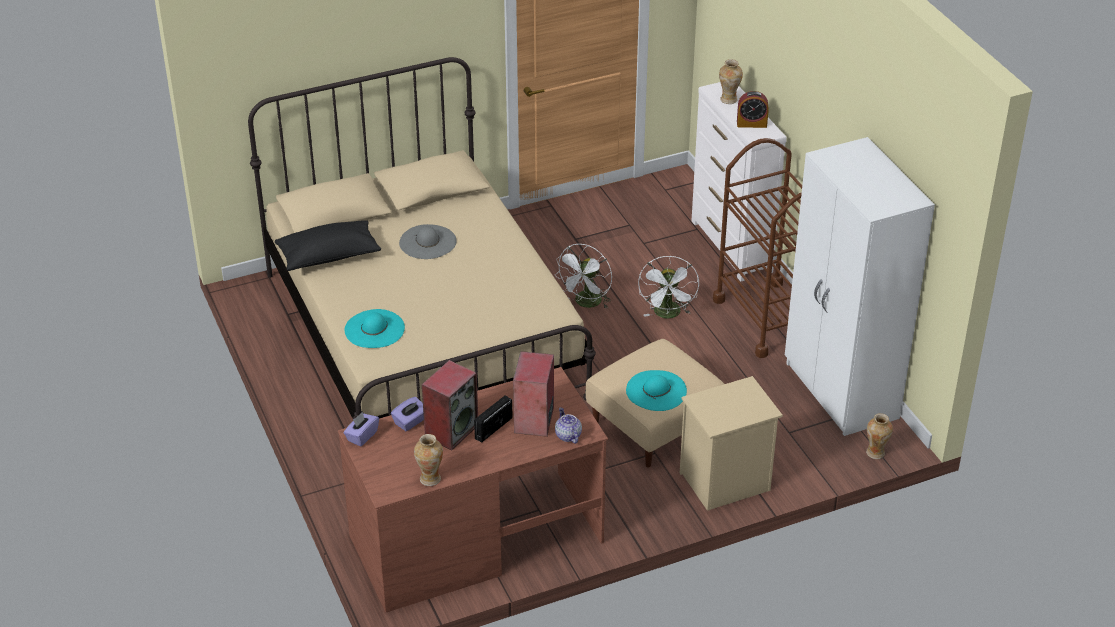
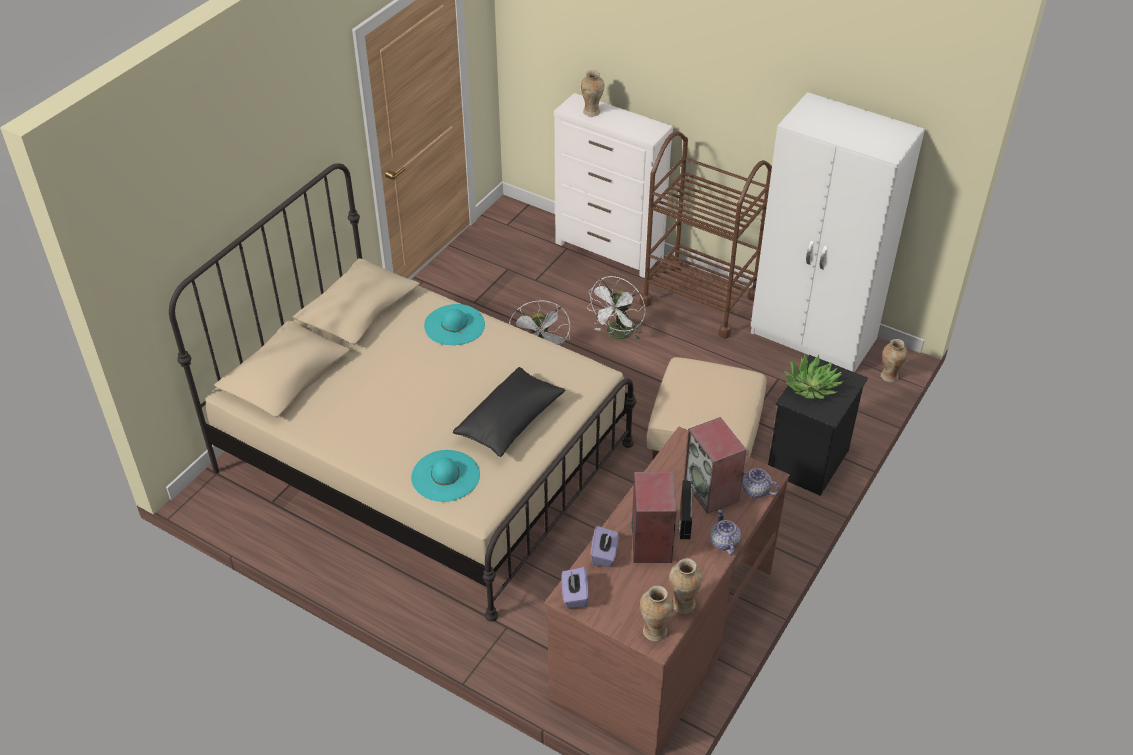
camera: 35 degrees left, 5 degrees up
(329, 257) = (325, 423): black pillow -> black pillow (510, 422)
(391, 484) = (654, 630): none -> vase
(428, 242) = (408, 363): grey hat -> none
(504, 456) = (723, 542): none -> teapot
(656, 390) = (720, 408): turquoise hat -> turquoise hat (454, 325)
(668, 314) = (618, 335): white fan -> white fan turned 60 degrees clockwise
(724, 483) = (808, 463): beige nightstand -> black nightstand
(725, 399) = (811, 386): none -> potted plant
(751, 124) = (633, 126): alarm clock -> none

